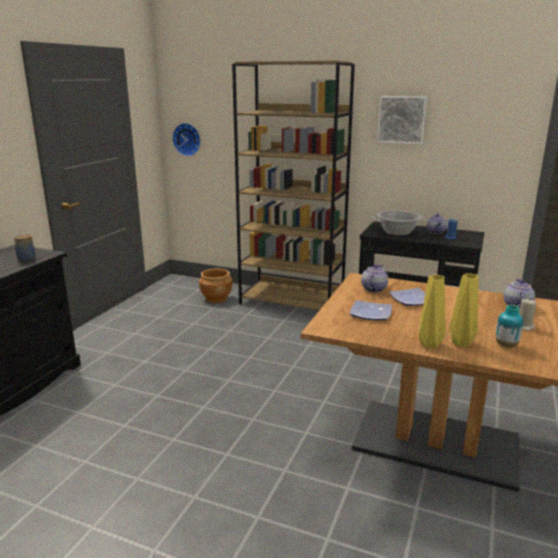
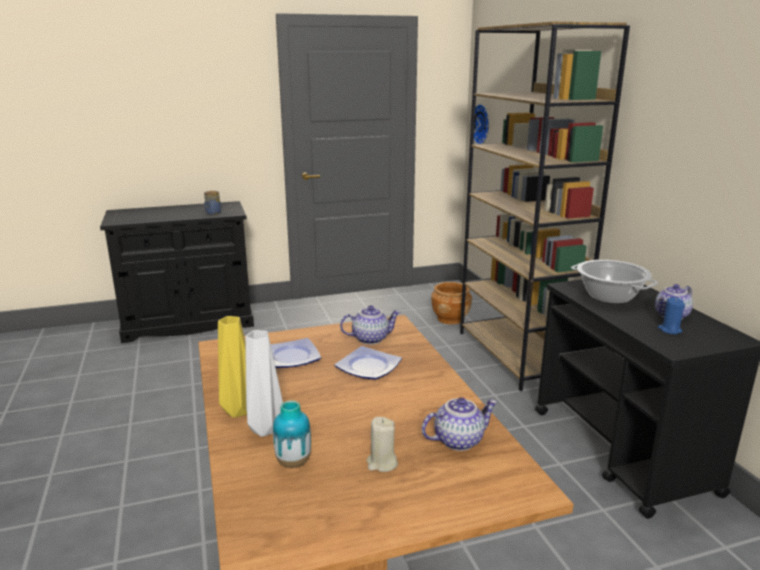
camera: 50 degrees right, 0 degrees up
(401, 120) = (677, 118): picture -> none
(460, 343) = (265, 428): yellow vase -> white vase

